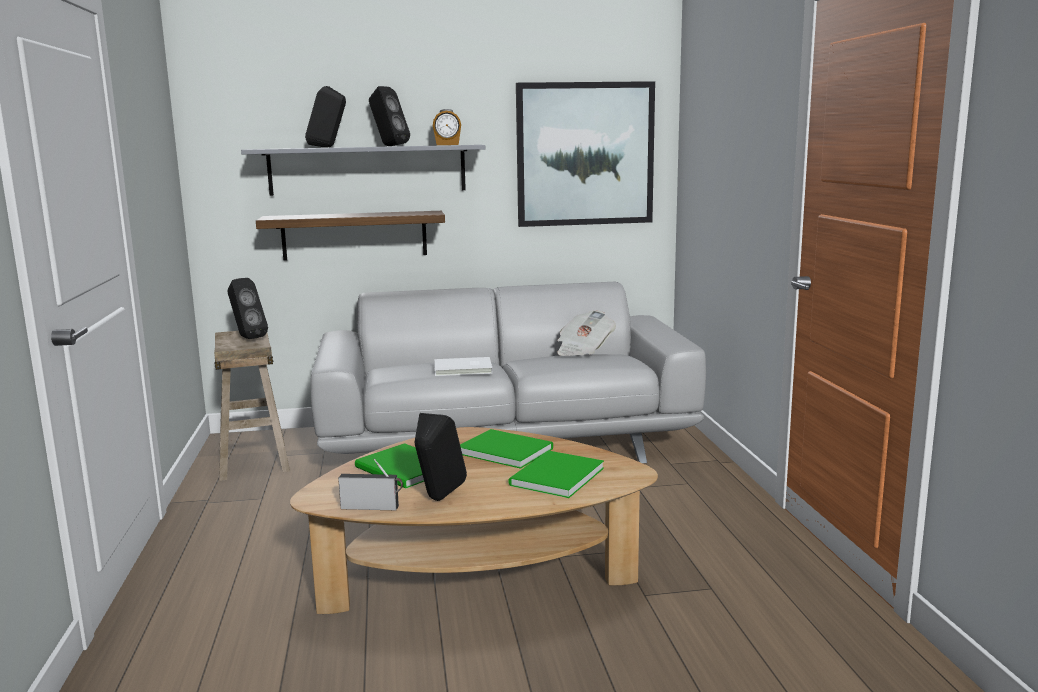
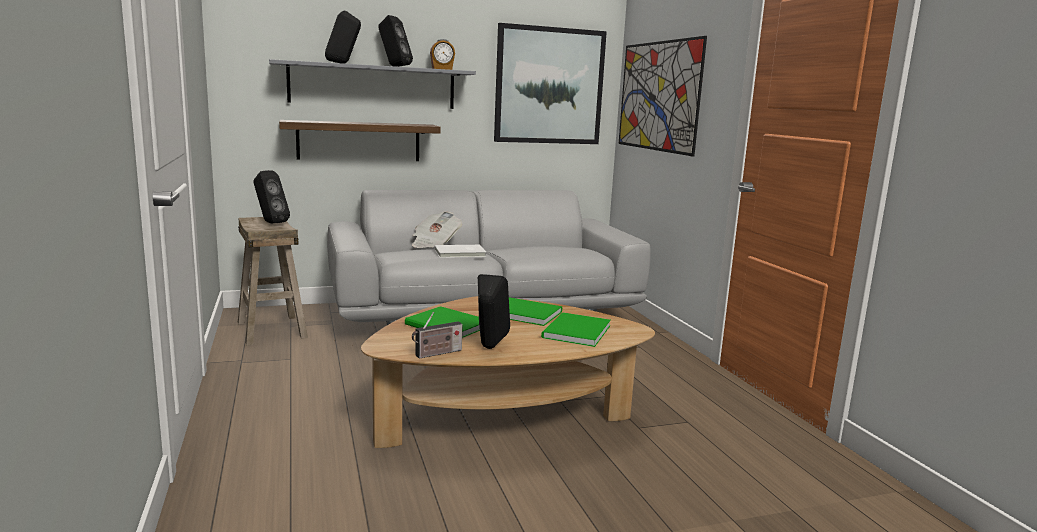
camera: 10 degrees left, 0 degrees up
(373, 507) = (436, 353): radio -> radio turned 150 degrees clockwise
(583, 350) = (549, 242): newspaper -> newspaper (434, 244)
(714, 162) = (658, 96): none -> picture

